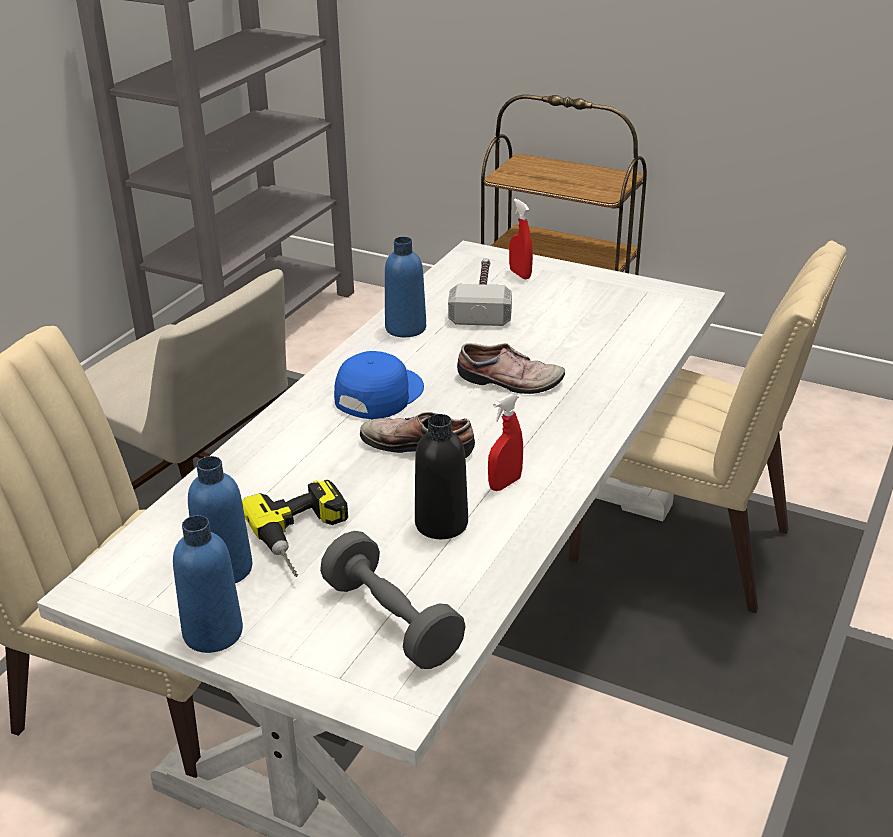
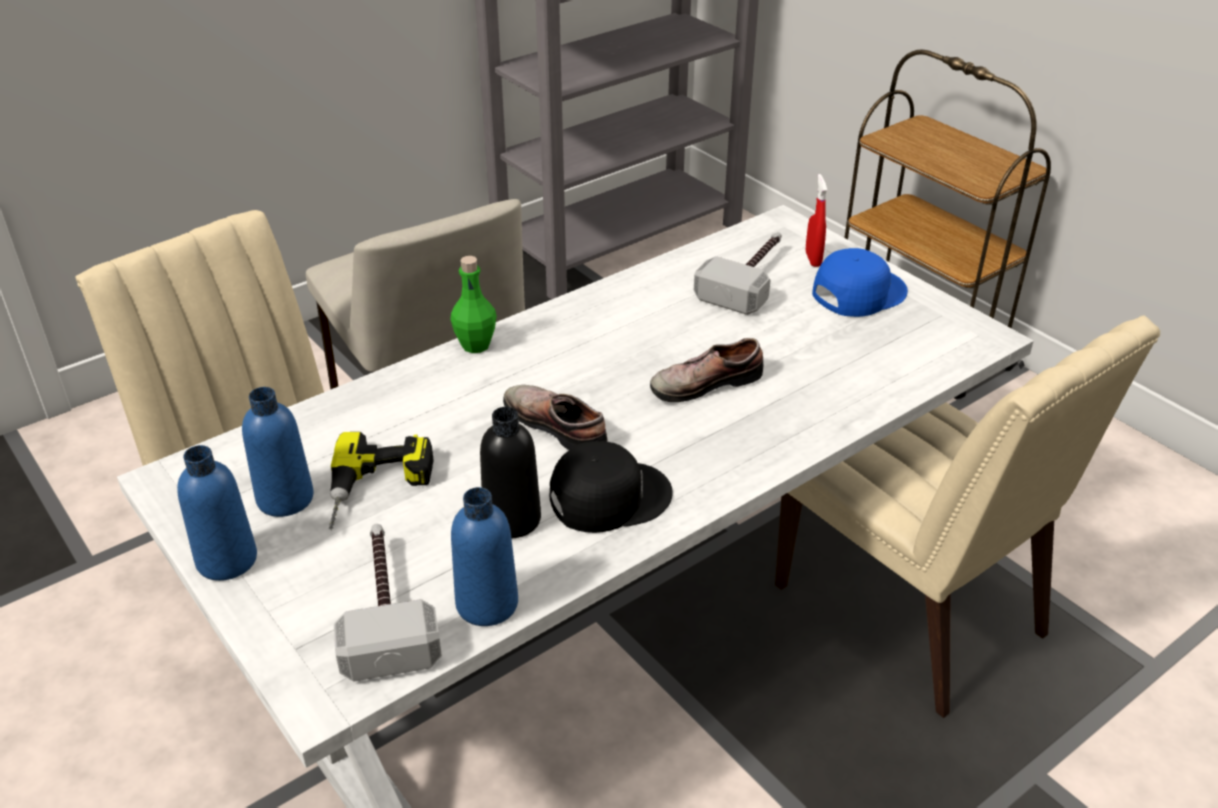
camera: 25 degrees right, 5 degrees up
(293, 404) = (475, 345): none -> green bottle
(377, 394) = (562, 356): blue cap -> blue cap (858, 292)
(391, 621) = (385, 607): grey dumbbell -> hammer
(405, 328) = (646, 291): blue bottle -> blue bottle (487, 604)
(505, 483) = (608, 496): red spray bottle -> black cap
(509, 382) = (703, 382): shoe -> shoe turned 120 degrees clockwise

